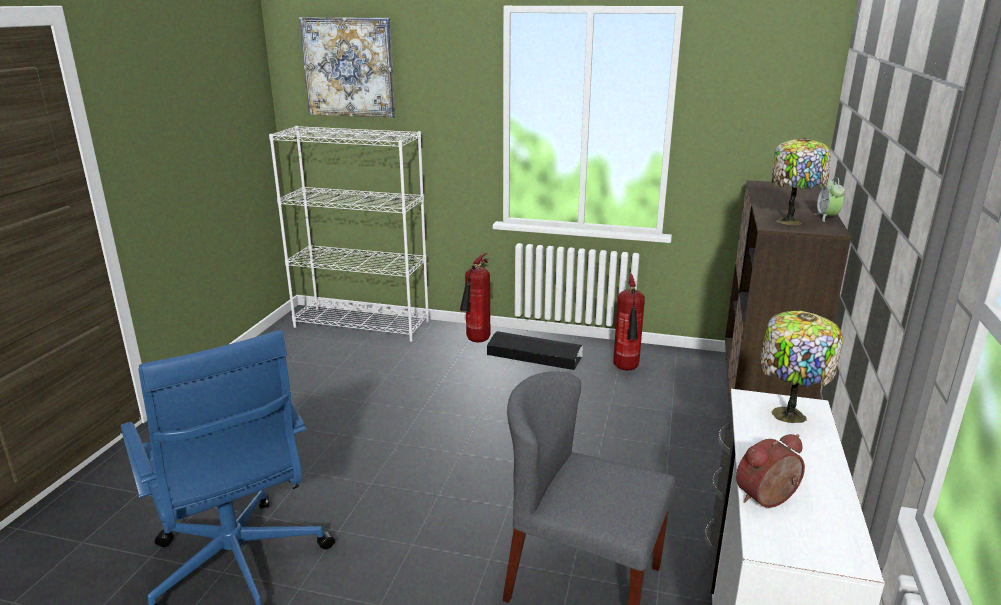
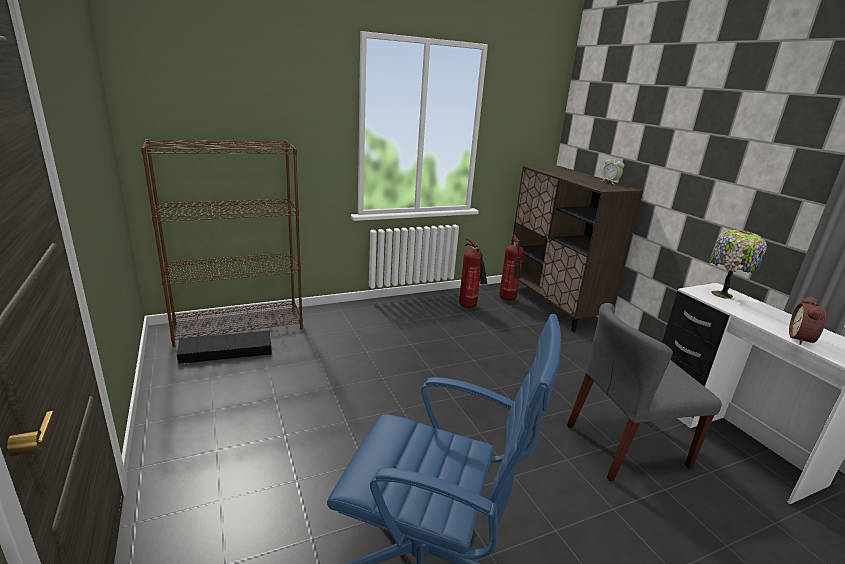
camera: 40 degrees left, 0 degrees up
(349, 67) = (208, 79): picture -> none
(362, 324) = (239, 326): white bookcase -> brown bookcase
(477, 341) = (352, 315): fire extinguisher -> fire extinguisher (508, 300)
(534, 356) = (405, 314): black storage box -> black storage box (226, 352)
(791, 222) = (603, 186): table lamp -> none

